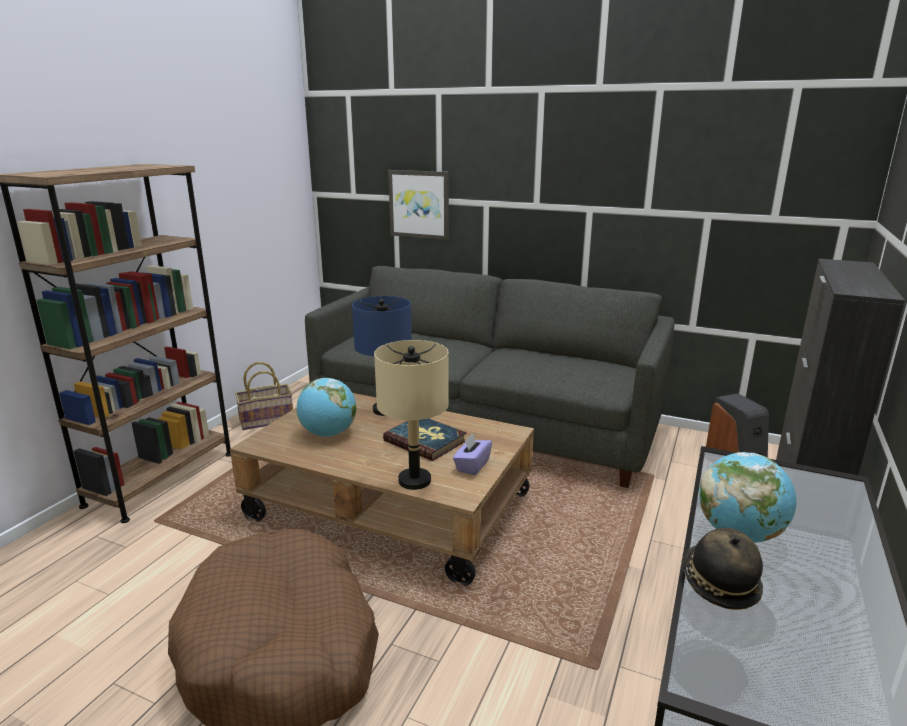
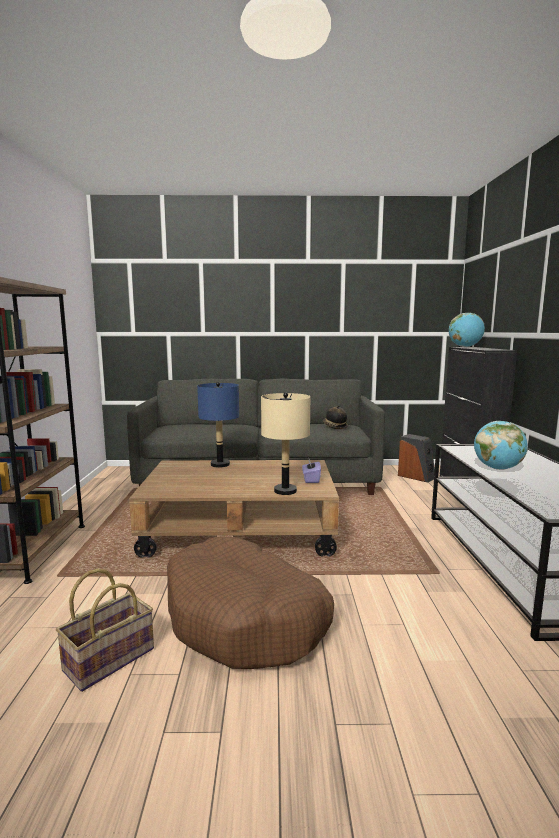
camera: 25 degrees left, 10 degrees down
(266, 420) = (92, 502): basket -> basket (109, 658)
(328, 434) = (195, 480): globe -> globe (465, 347)
(419, 204) = (188, 336): picture -> none
(425, 441) = (266, 474): book -> none
(718, 583) = (515, 484): hat -> hat (334, 427)

